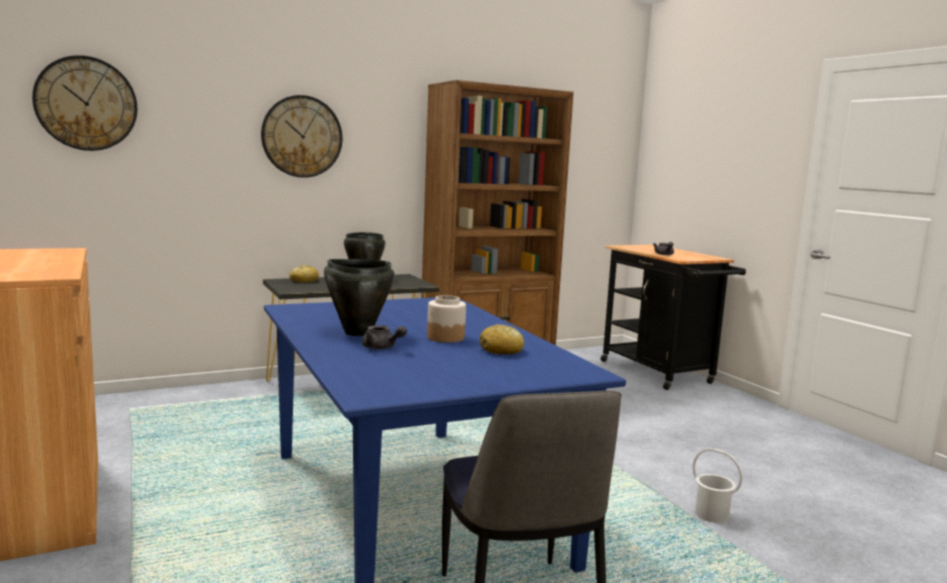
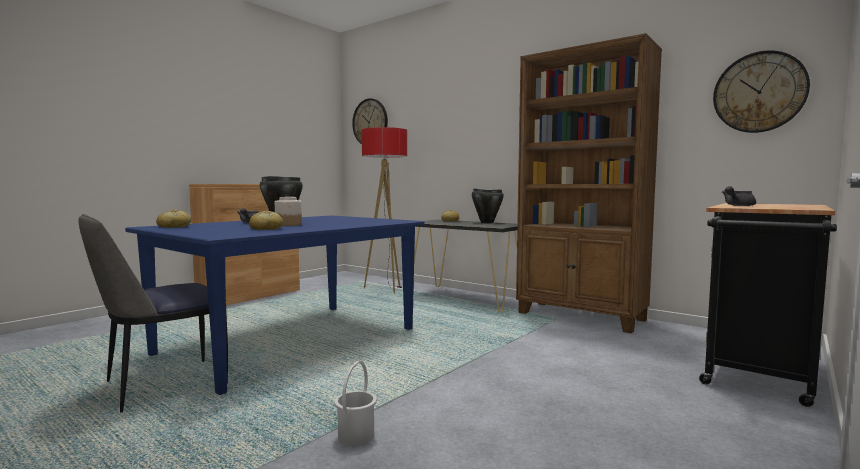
camera: 65 degrees right, 5 degrees down
(221, 406) = (386, 289): none -> floor lamp
(302, 136) = (461, 124): wall clock -> wall clock (759, 92)
(393, 383) = (174, 226): none -> bread

